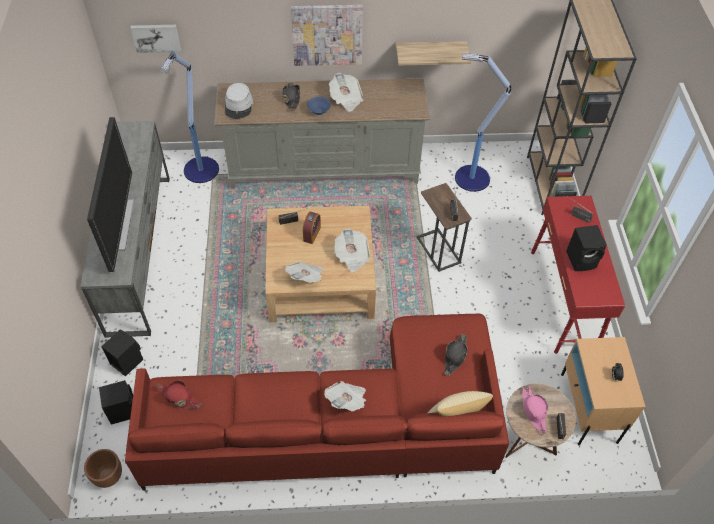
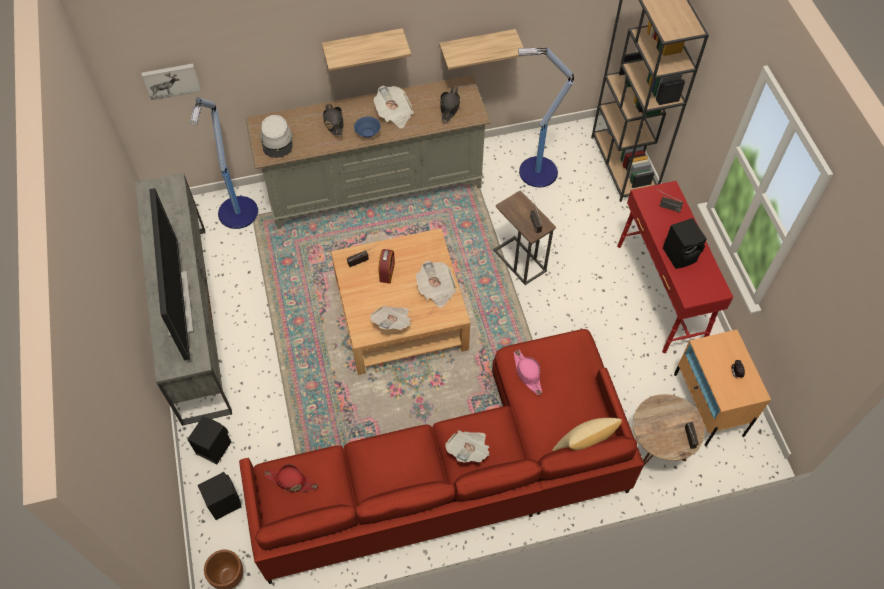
camera: 10 degrees left, 5 degrees up
(327, 34) = (363, 46): picture -> shelf
(455, 356) = (568, 381): black hat -> black hat (449, 107)
(534, 411) = (661, 424): pink hat -> pink hat (527, 374)

